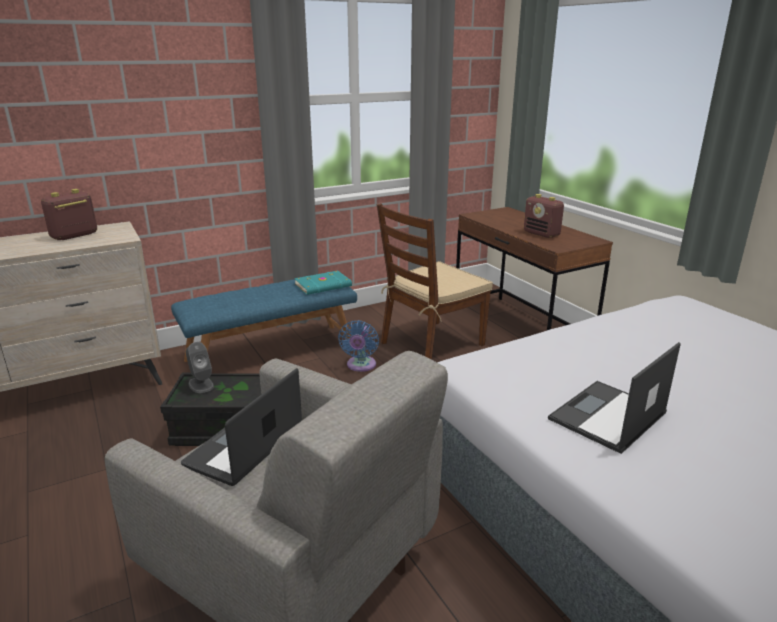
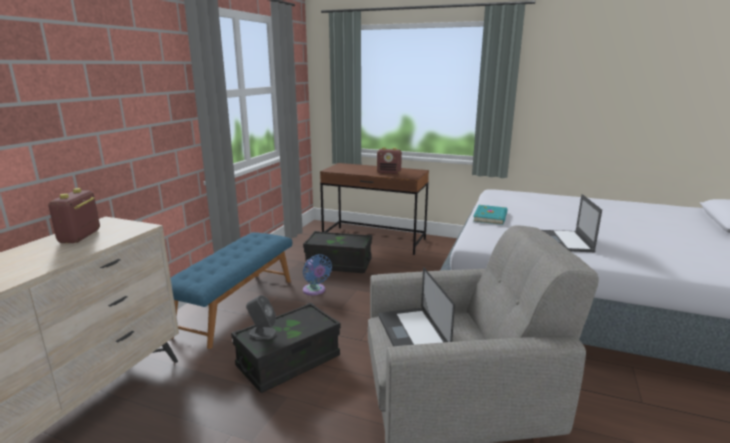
camera: 40 degrees left, 5 degrees down
(323, 285) = (266, 239): turquoise book -> turquoise book (491, 217)
(431, 344) = (339, 264): brown chair -> black storage box

